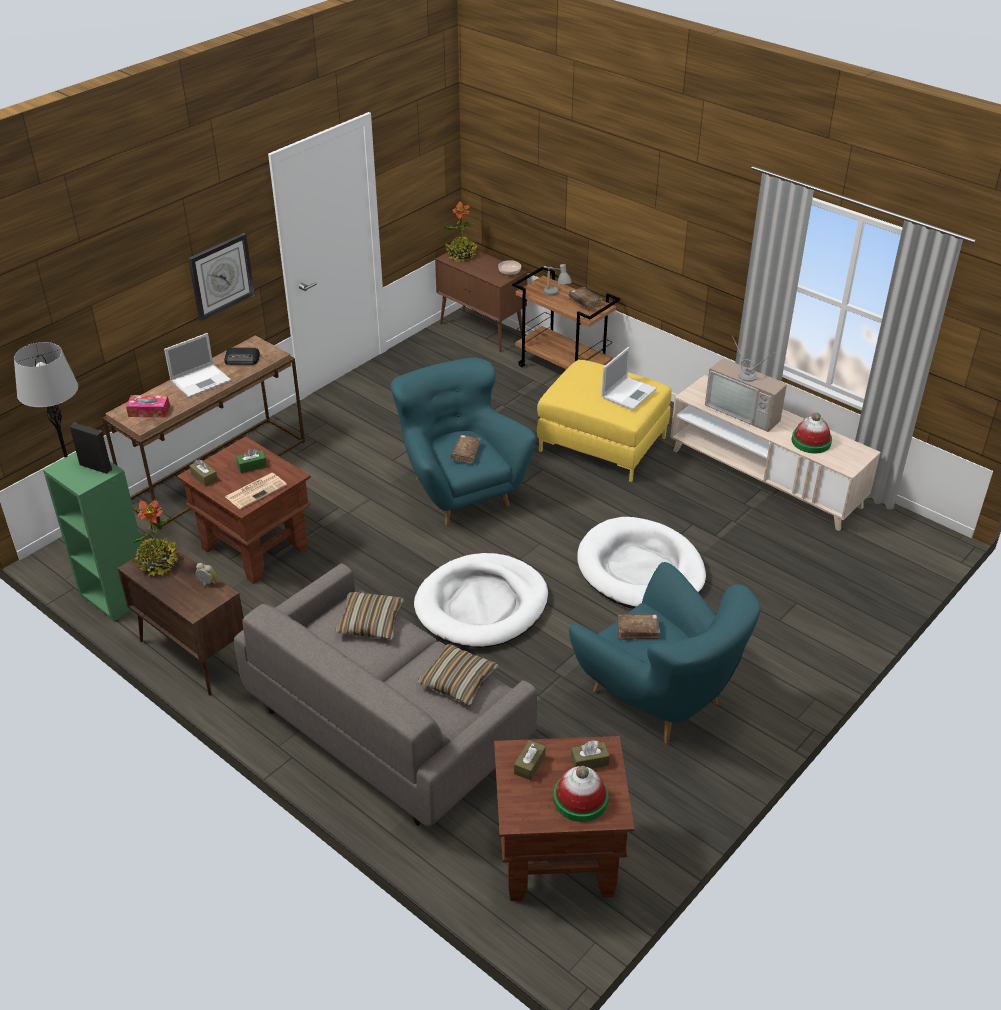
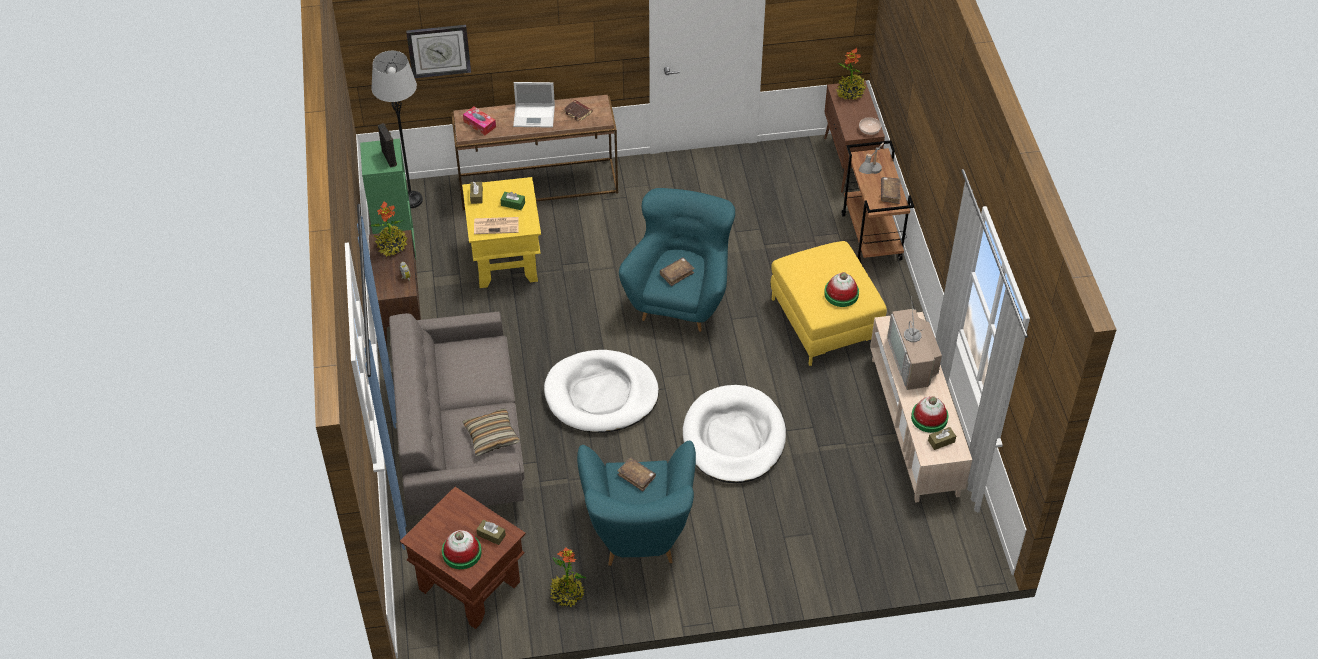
camera: 40 degrees right, 10 degrees up
(221, 276) = (583, 43): wall clock -> wall clock (439, 50)
(242, 359) = (578, 112): radio -> brown book
(255, 547) = (506, 261): brown side table -> yellow side table
(370, 622) = (483, 364): pillow -> none
(529, 765) = (457, 513): brown tissue box -> brown tissue box (941, 441)
(629, 393) = (841, 294): laptop -> hat
(661, 797) = (567, 594): none -> potted plant

